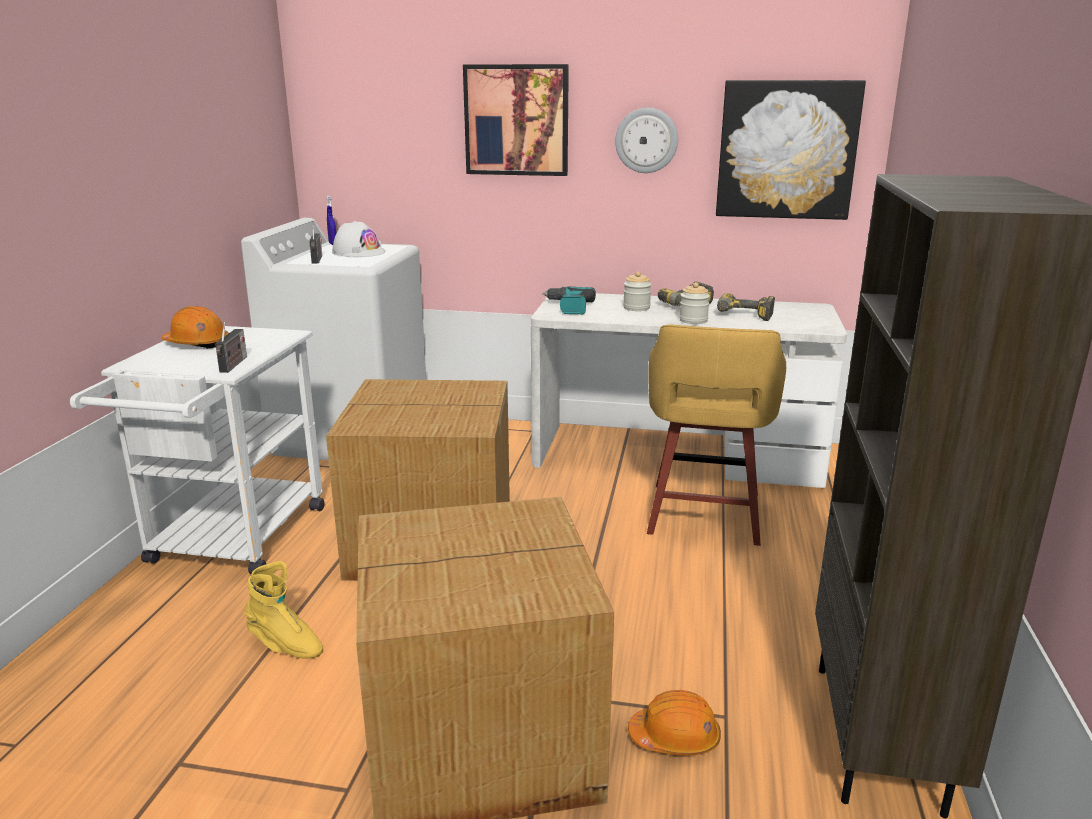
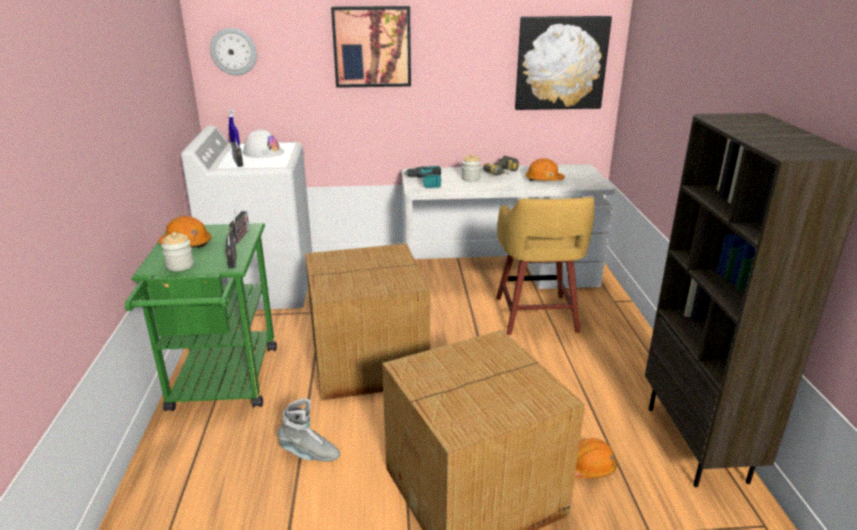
camera: 15 degrees left, 5 degrees up
(231, 542) = (222, 385): white cart -> green cart
(267, 342) = (240, 237): none -> radio
(285, 645) = (309, 454): yellow boot -> grey boot
(646, 140) = (466, 59): wall clock -> wall clock (234, 51)
(693, 320) = (515, 186): jar -> jar (180, 265)
(742, 316) = (543, 180): power drill -> orange hard hat

